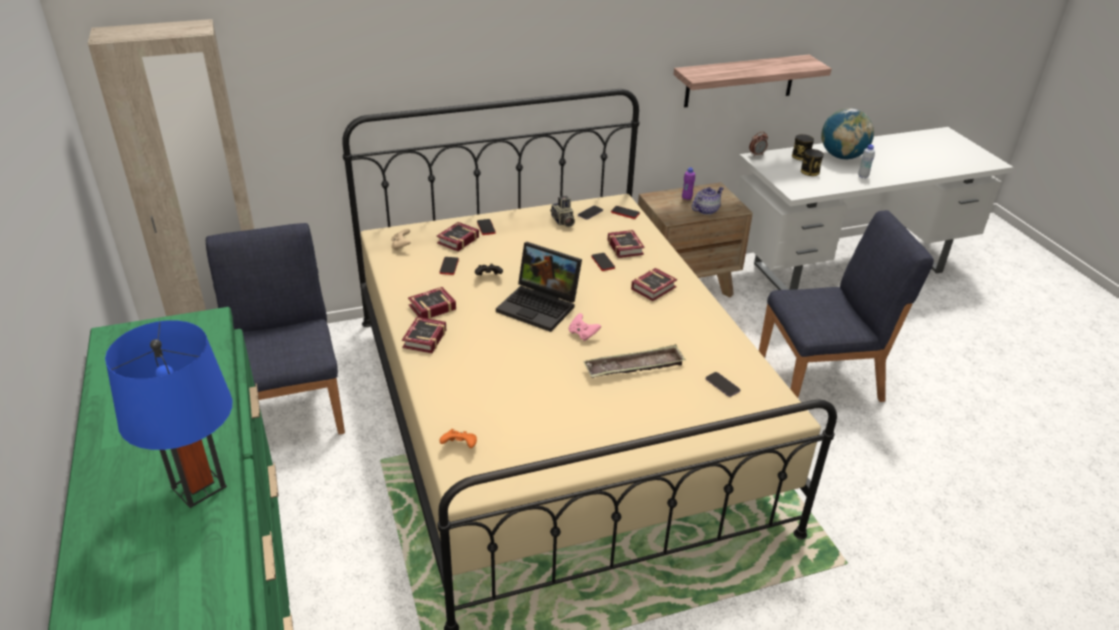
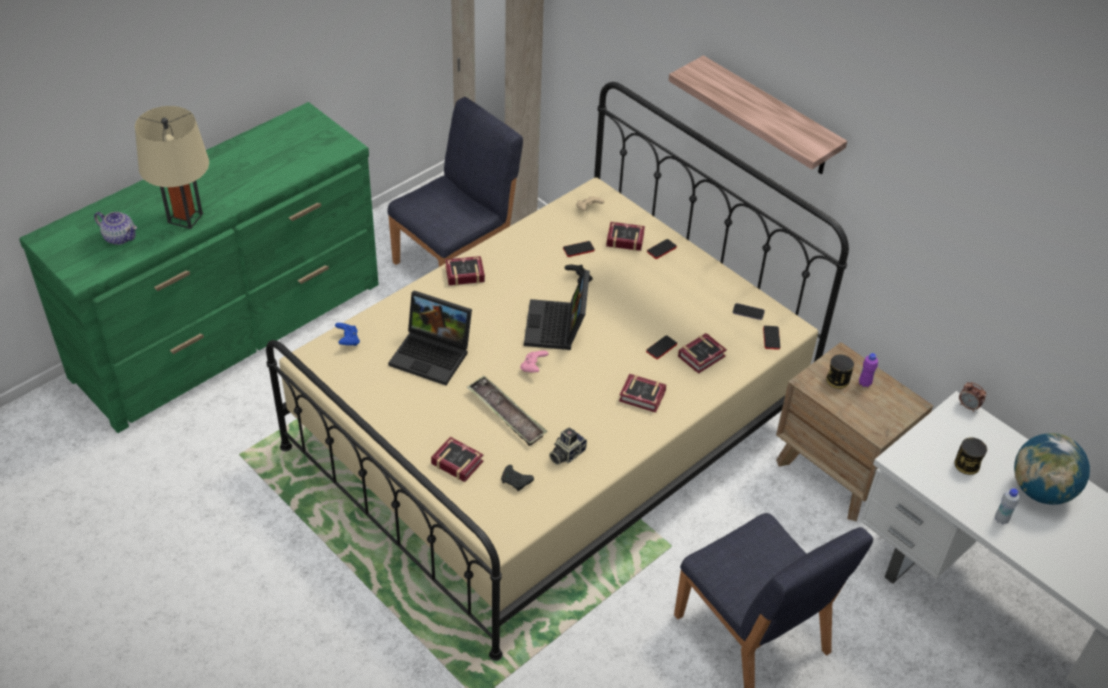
camera: 65 degrees right, 10 degrees up
(199, 487) = (185, 218): blue table lamp -> beige table lamp
(430, 307) = (509, 261): book -> book (456, 461)
(460, 446) = (348, 340): orange game controller -> blue game controller
(524, 390) = (433, 355): none -> laptop
(562, 221) = (715, 297): camera -> camera (566, 454)
(705, 210) = (850, 405): teapot -> teapot (119, 237)
(722, 385) = (516, 481): phone -> black game controller
(740, 81) = (979, 311): shelf -> shelf (769, 117)
(801, 156) = (1003, 449): can -> can (837, 380)

